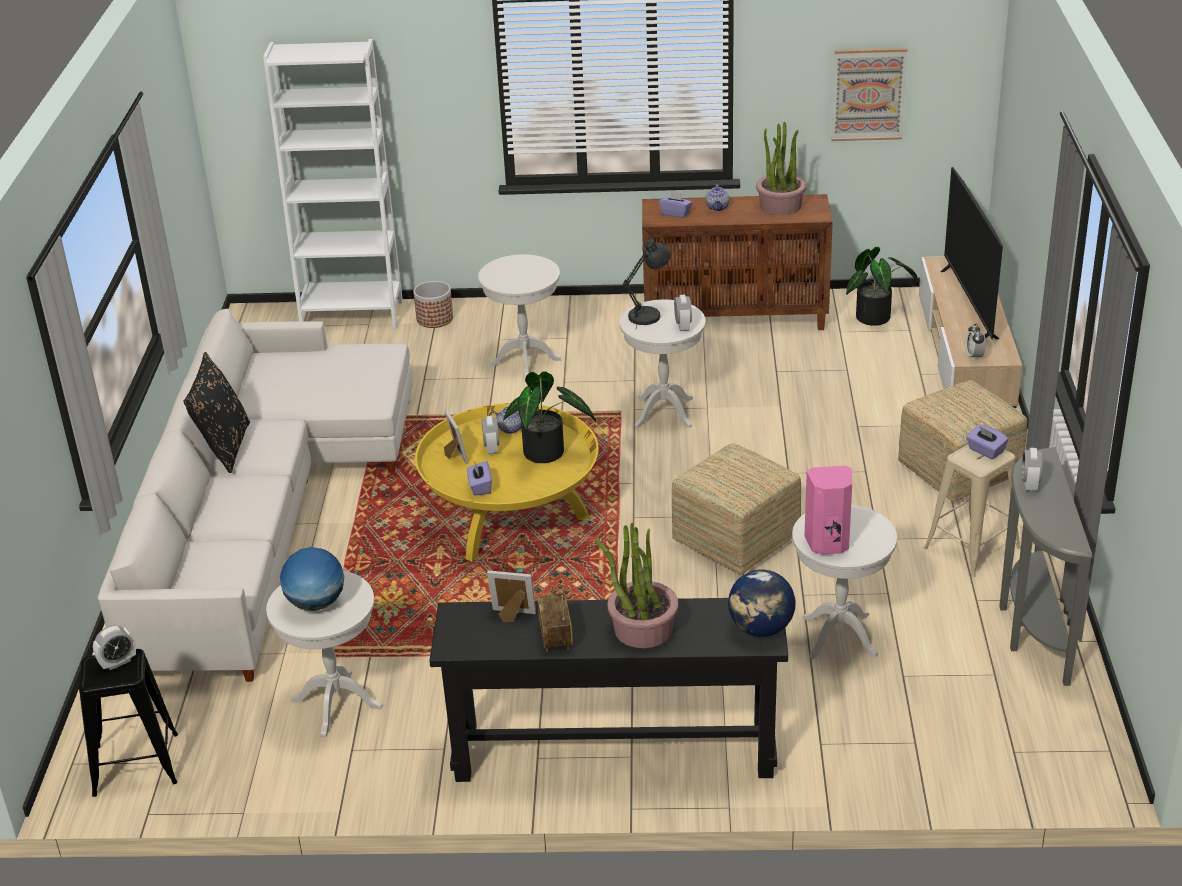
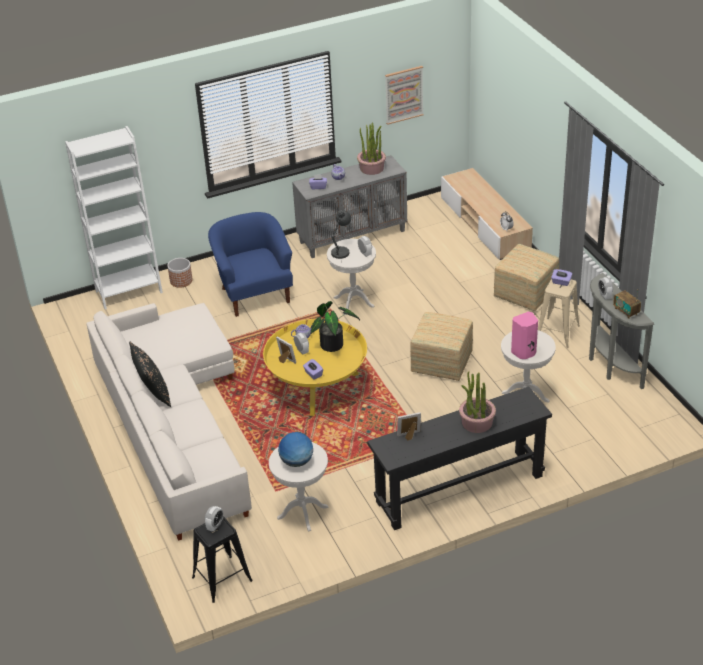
camera: 25 degrees left, 5 degrees up
(525, 362) = (255, 293): white side table -> blue armchair
(556, 636) = (439, 439): radio -> radio (626, 311)
(736, 318) = (352, 236): brown cabinet -> grey cabinet
(761, 629) = (531, 405): globe -> none
(877, 318) = (428, 216): potted plant -> none
(969, 304) = (483, 199): television -> none

